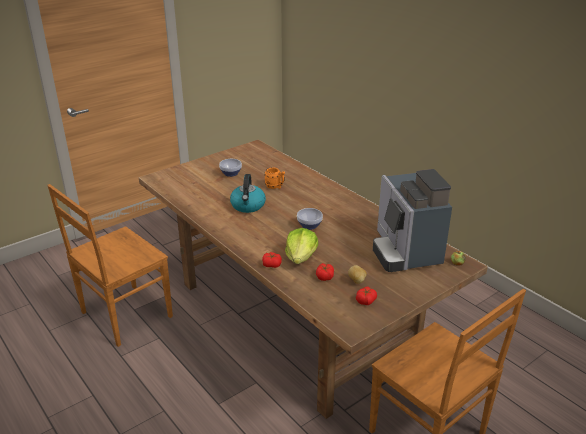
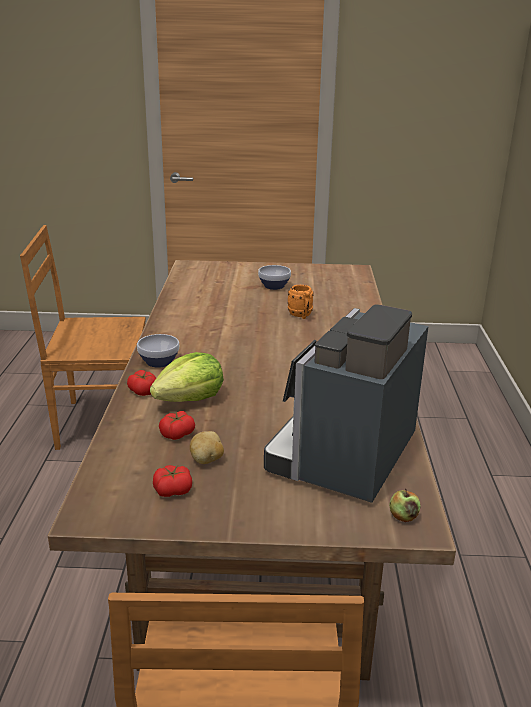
camera: 40 degrees right, 5 degrees down
(248, 206) = (233, 322): kettle -> none
(308, 225) = (266, 369): bowl -> bowl (158, 361)

